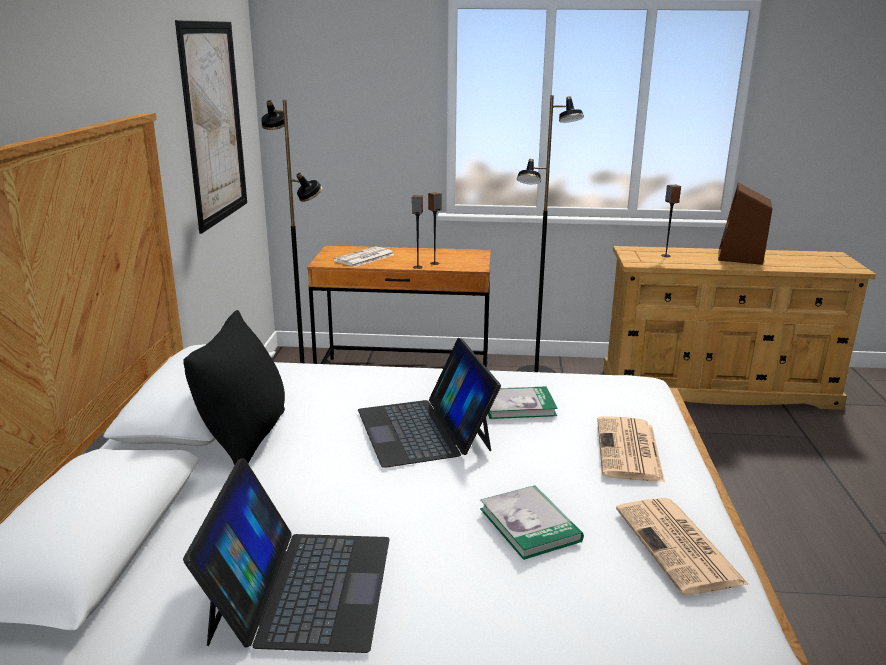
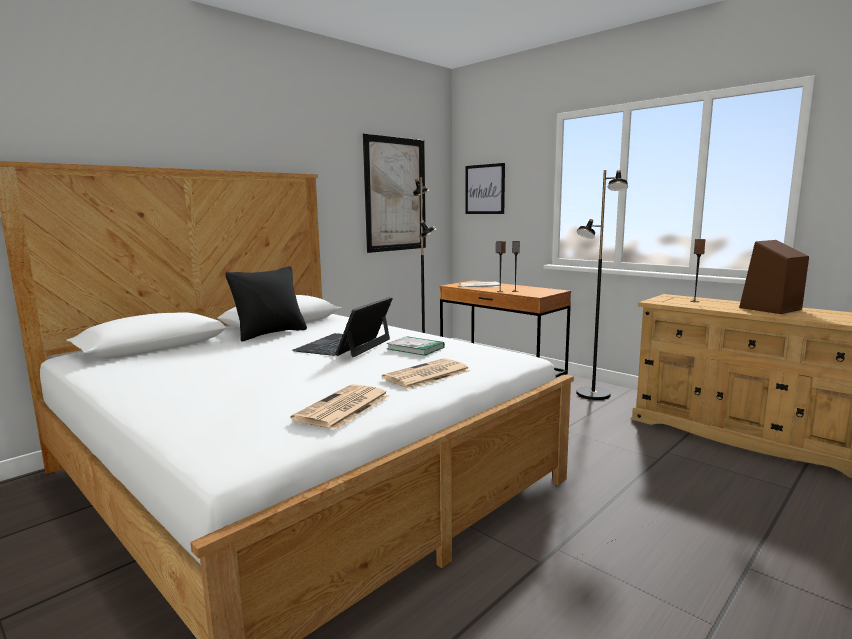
camera: 40 degrees right, 10 degrees down
(301, 587) = (172, 371): laptop -> none
(324, 102) = (484, 189): none -> picture
(529, 524) = (294, 379): book -> none

